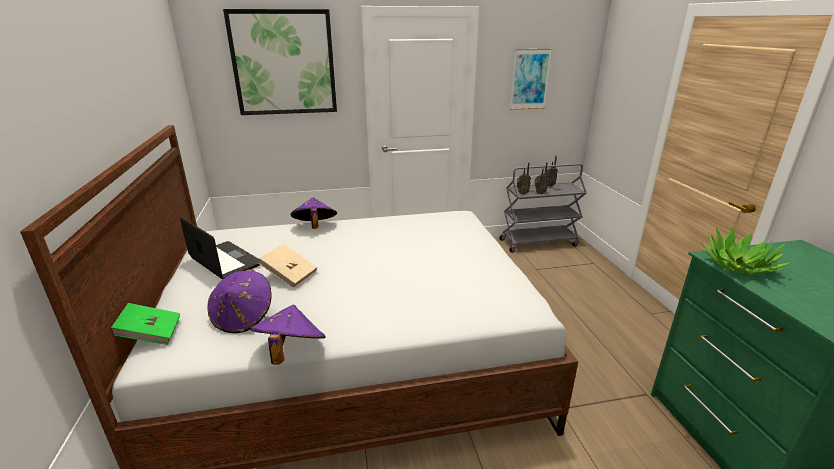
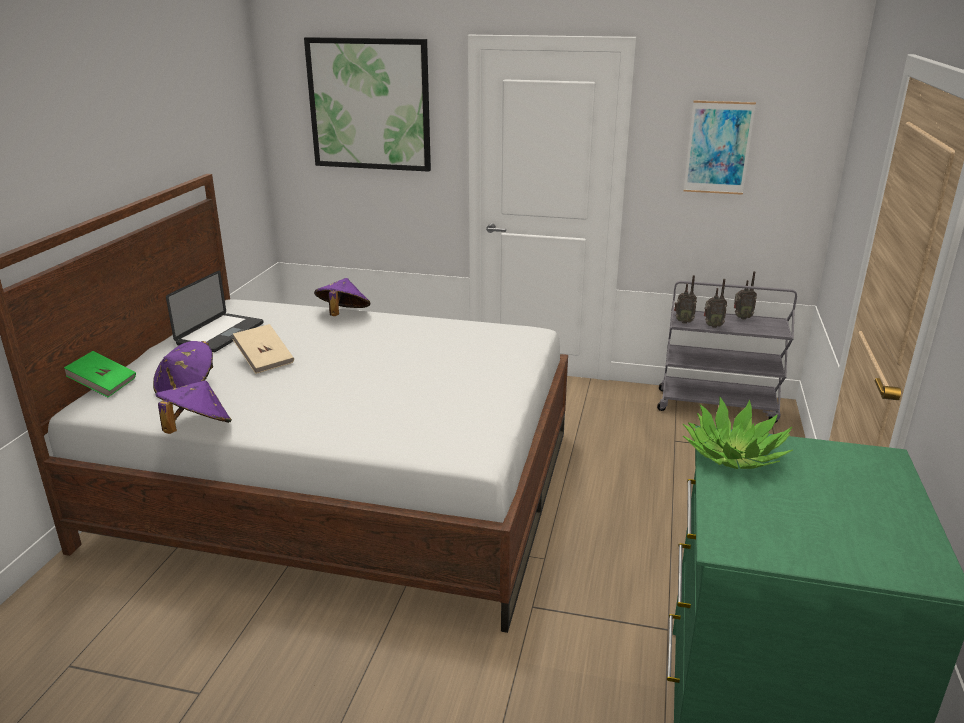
camera: 25 degrees right, 0 degrees up
(225, 261) = (220, 334): laptop -> laptop turned 45 degrees clockwise

